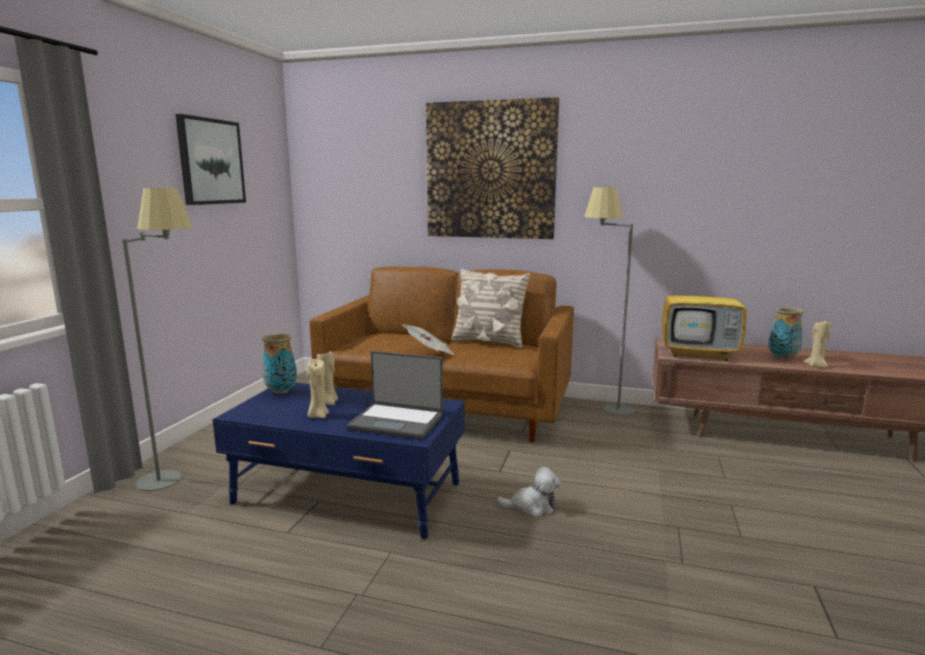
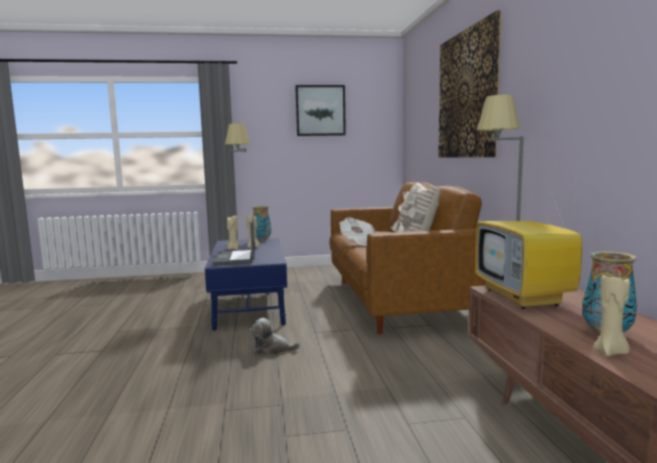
camera: 65 degrees right, 5 degrees down
(532, 506) = (272, 349): plush toy -> plush toy turned 120 degrees clockwise

